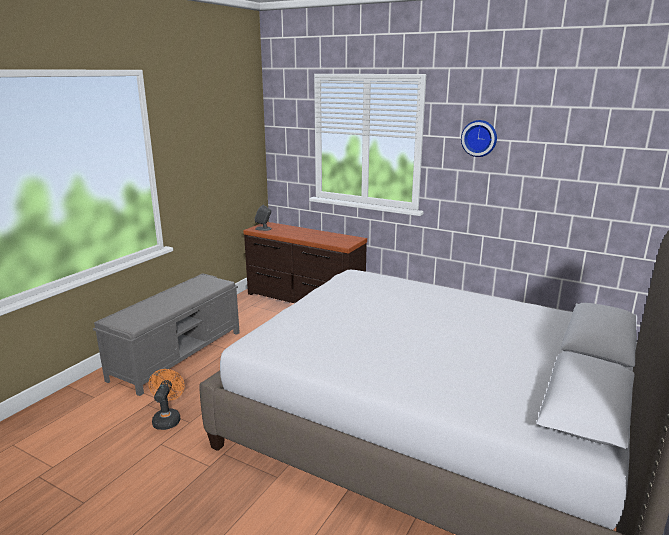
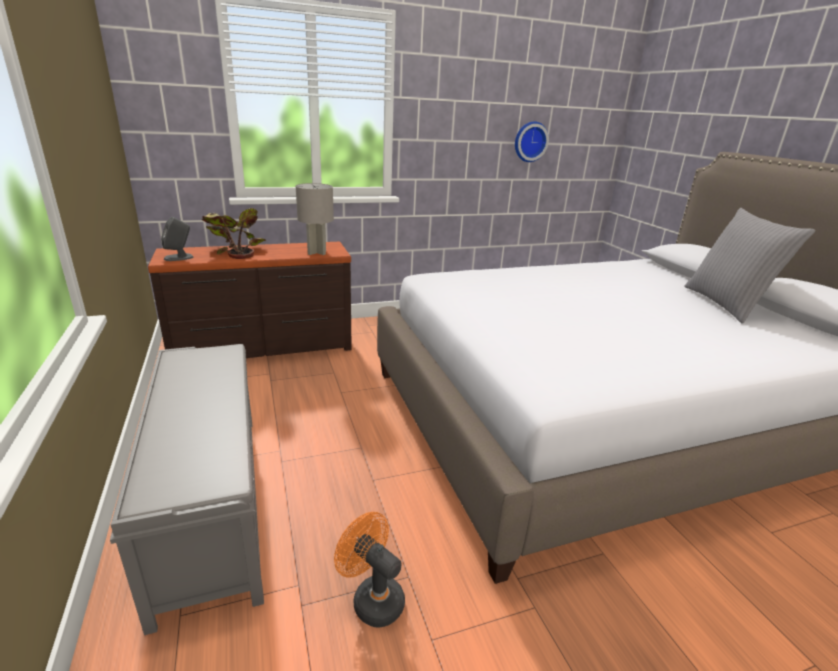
camera: 50 degrees left, 5 degrees up
(295, 231) = (235, 251): none -> potted plant
(334, 242) = (317, 252): none -> grey table lamp
(479, 138) = (460, 99): wall clock -> wall clock (529, 141)
(529, 365) = (726, 304): none -> grey pillow

